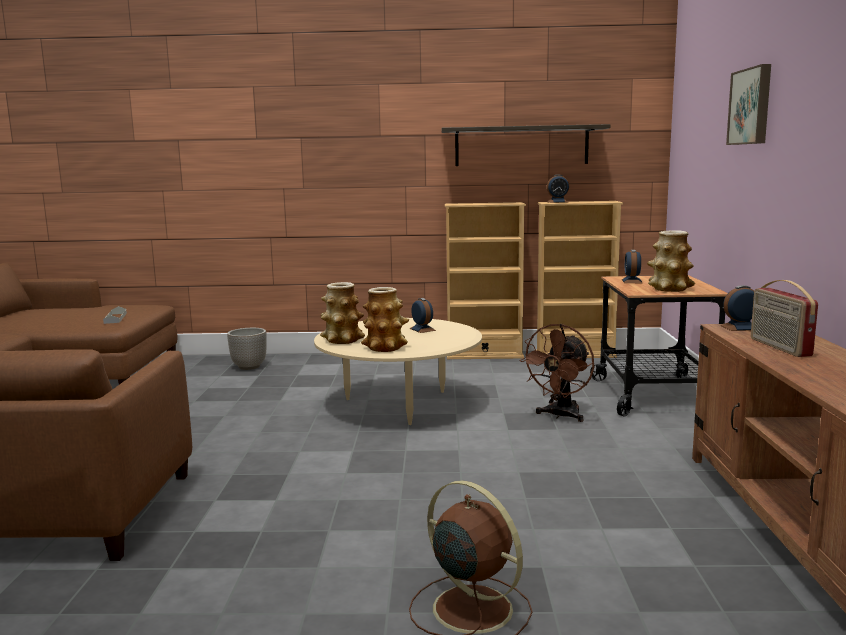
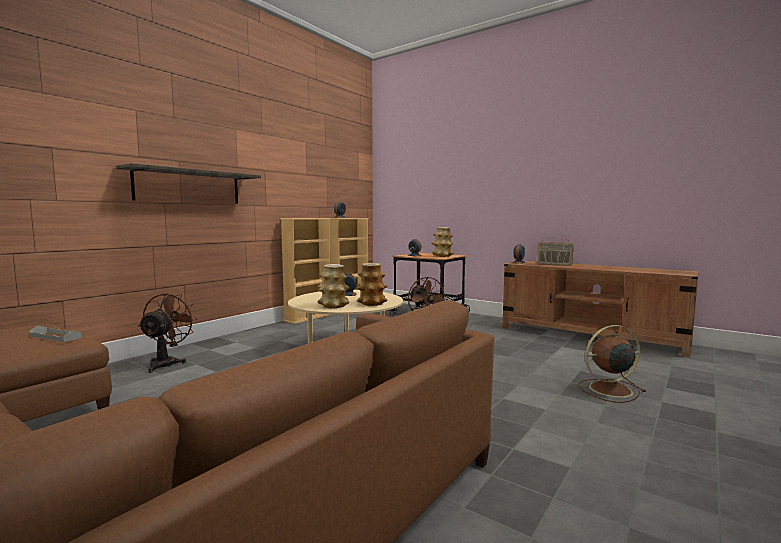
camera: 55 degrees left, 5 degrees down
(248, 367) = (167, 363): planter -> brown fan
(521, 146) = (316, 183): shelf -> shelf (189, 187)
(751, 106) = (465, 169): picture -> none

